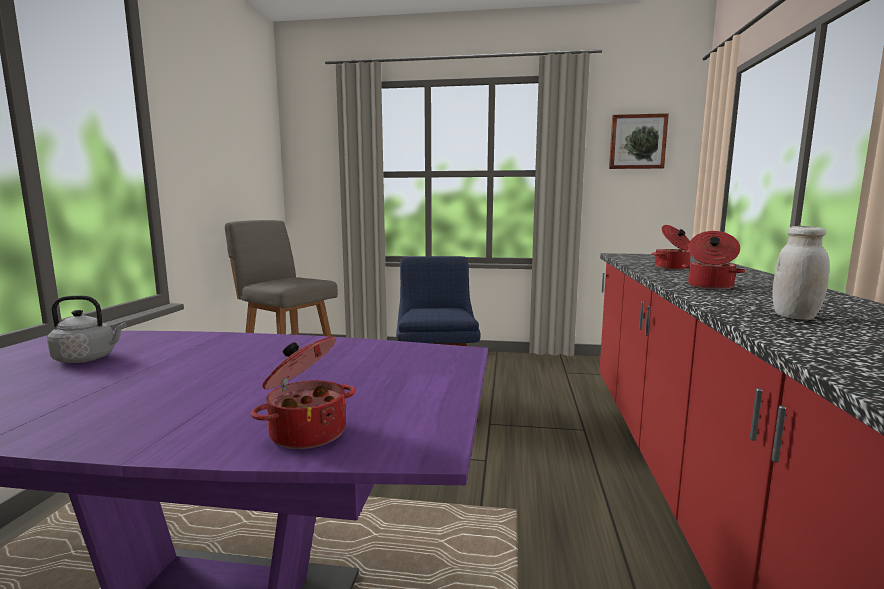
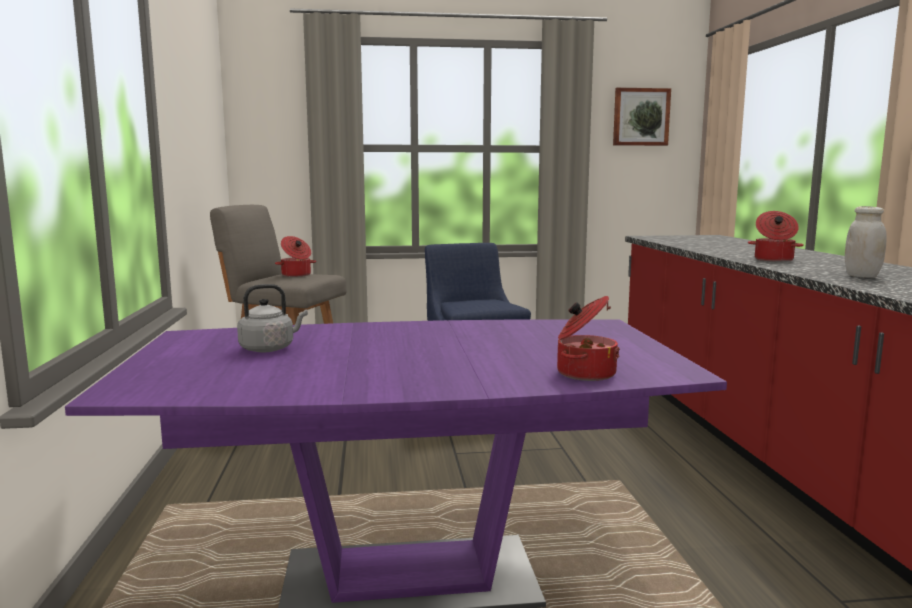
camera: 15 degrees left, 0 degrees up
(672, 268) = (717, 247): cooking pot -> cooking pot (296, 275)

